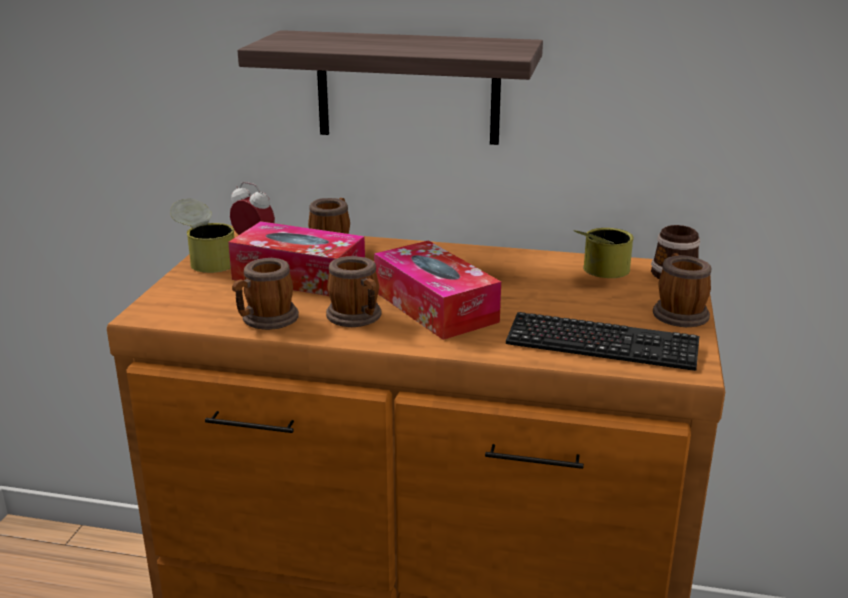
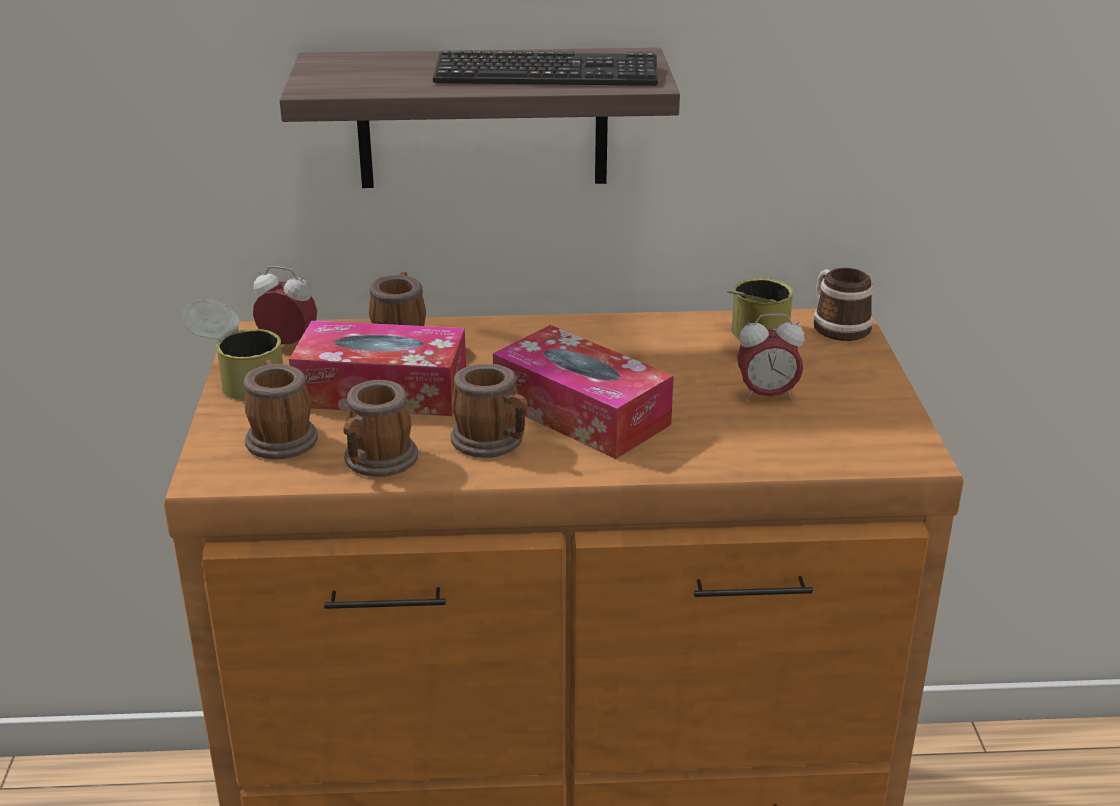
camera: 15 degrees left, 5 degrees up
(587, 312) = (767, 396): none -> alarm clock
(601, 345) = (804, 439): keyboard -> keyboard (546, 75)
(678, 312) = (870, 382): mug -> mug (280, 436)

